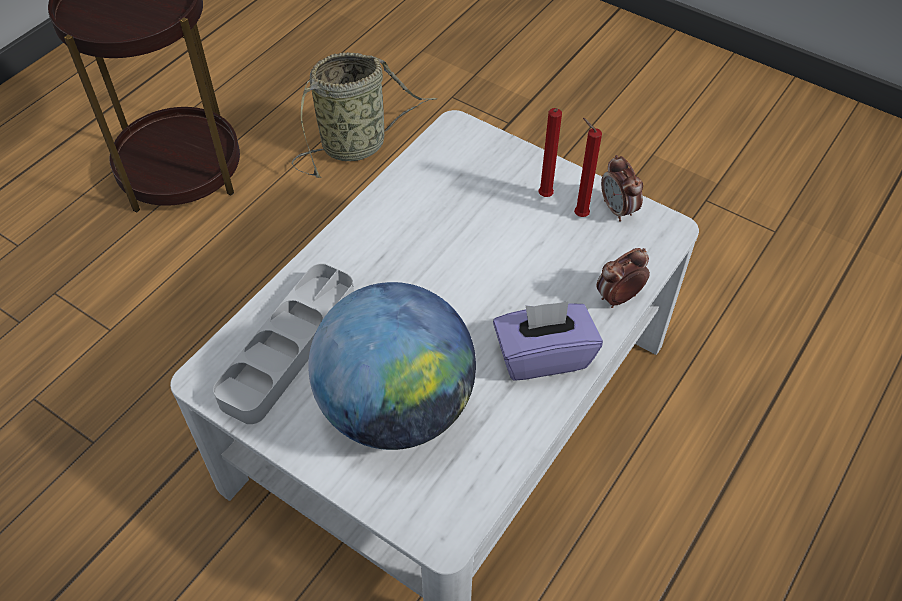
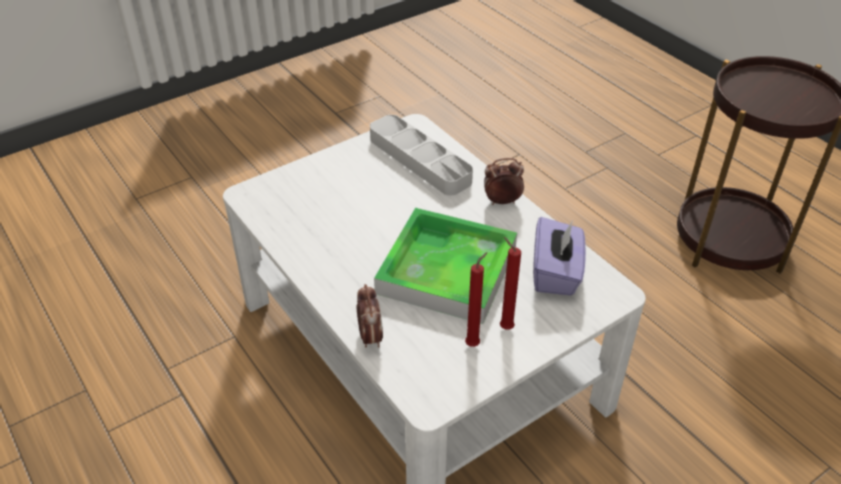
camera: 110 degrees right, 10 degrees down
(358, 144) = (751, 363): basket -> none
(396, 408) = (344, 195): globe -> none
(488, 261) = (447, 270): none -> tray
(543, 355) = (342, 274): purple tissue box -> purple tissue box (556, 273)
(618, 210) = (468, 374): alarm clock -> alarm clock (502, 201)

